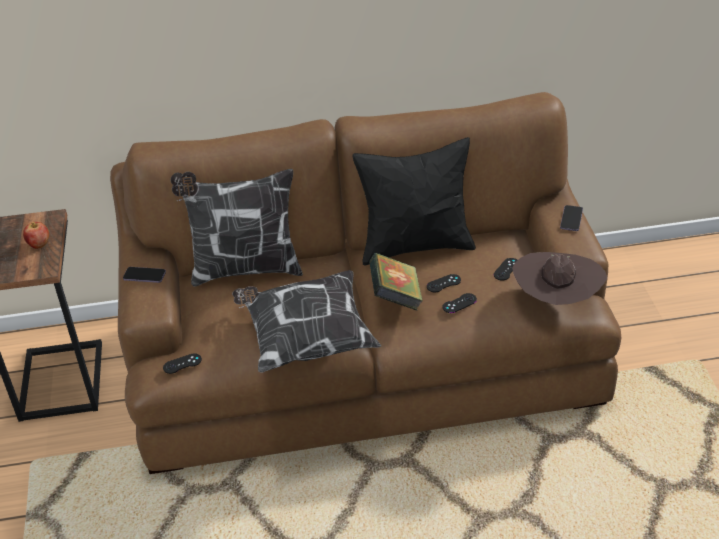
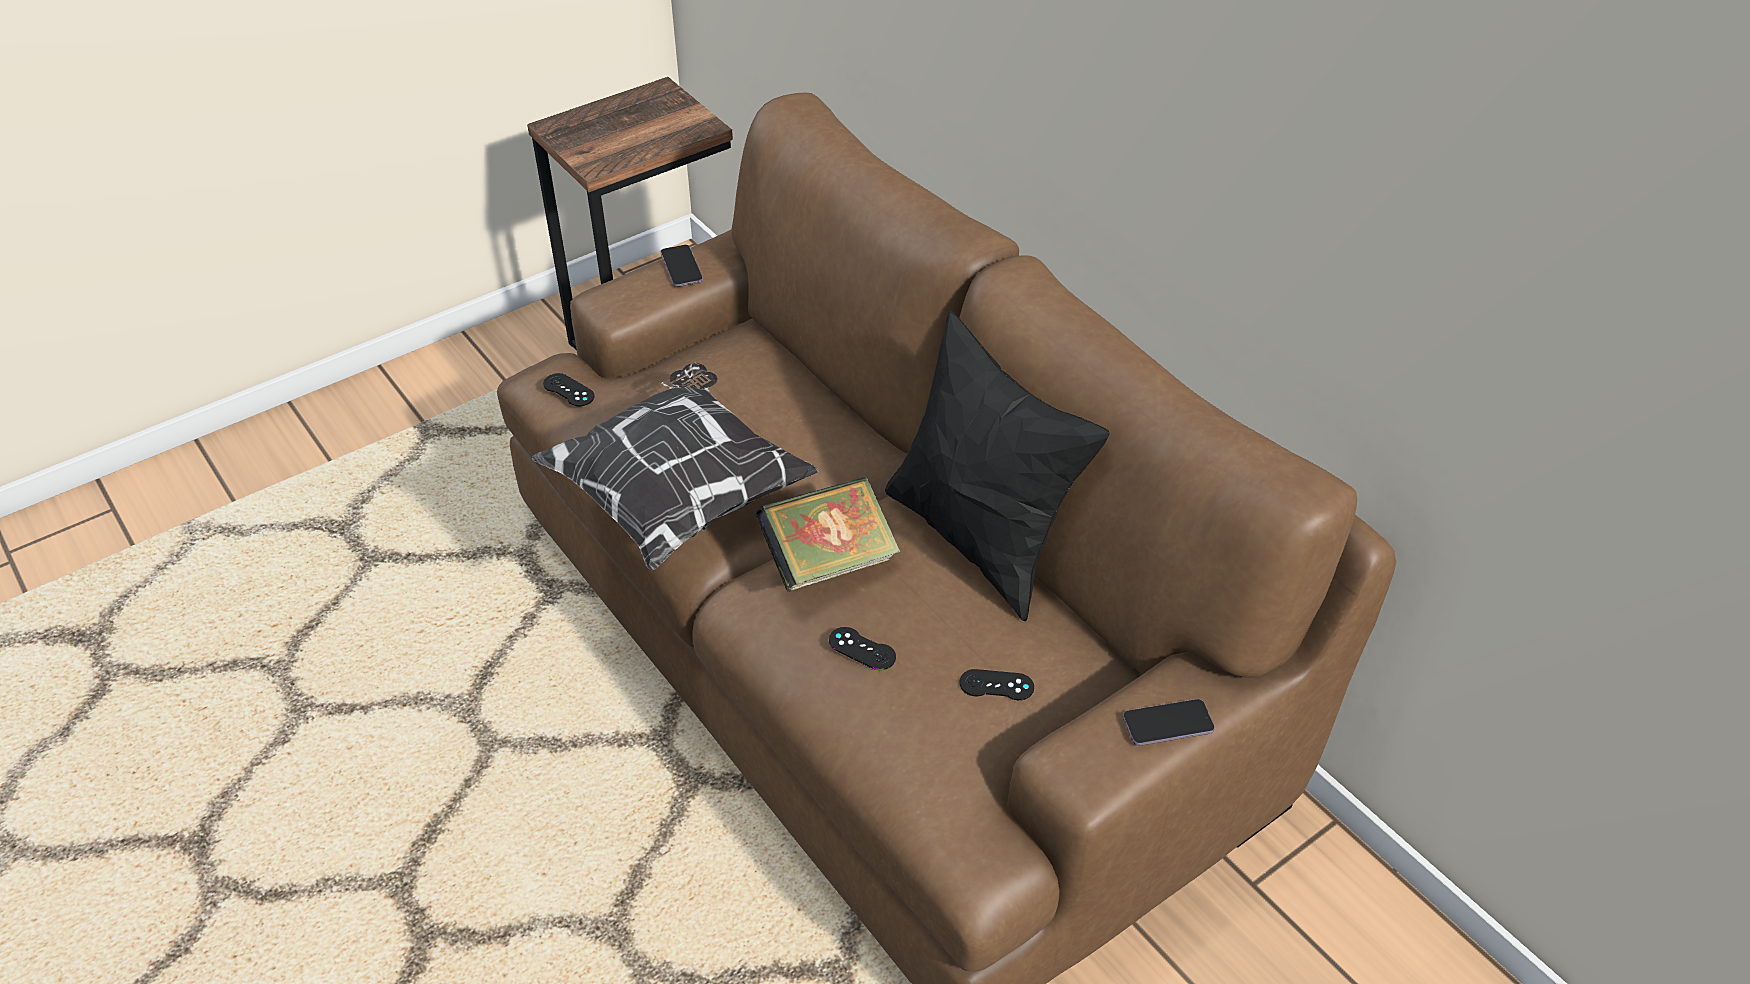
camera: 60 degrees right, 5 degrees up
(39, 245) = (641, 141): apple -> none
(244, 269) = (793, 366): pillow -> none
(443, 283) = (902, 610): black game controller -> none
(556, 301) = (957, 792): brown hat -> none

